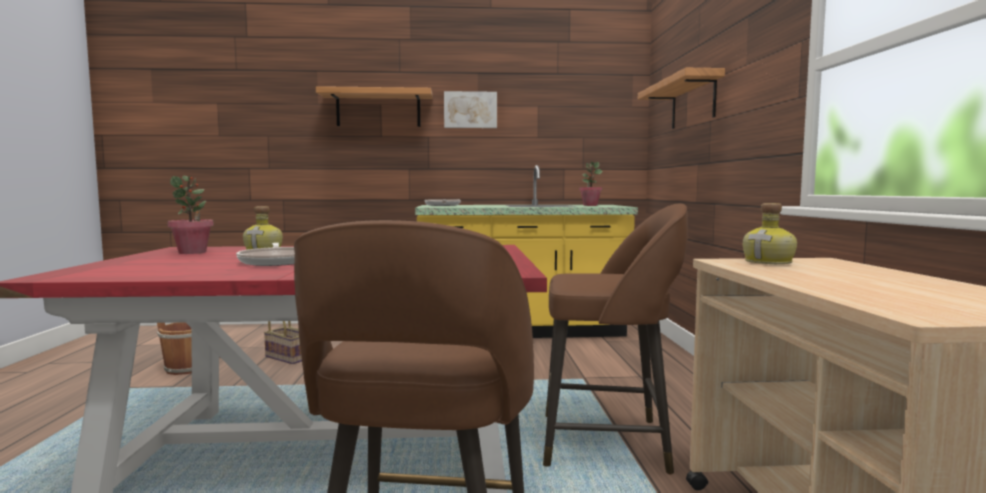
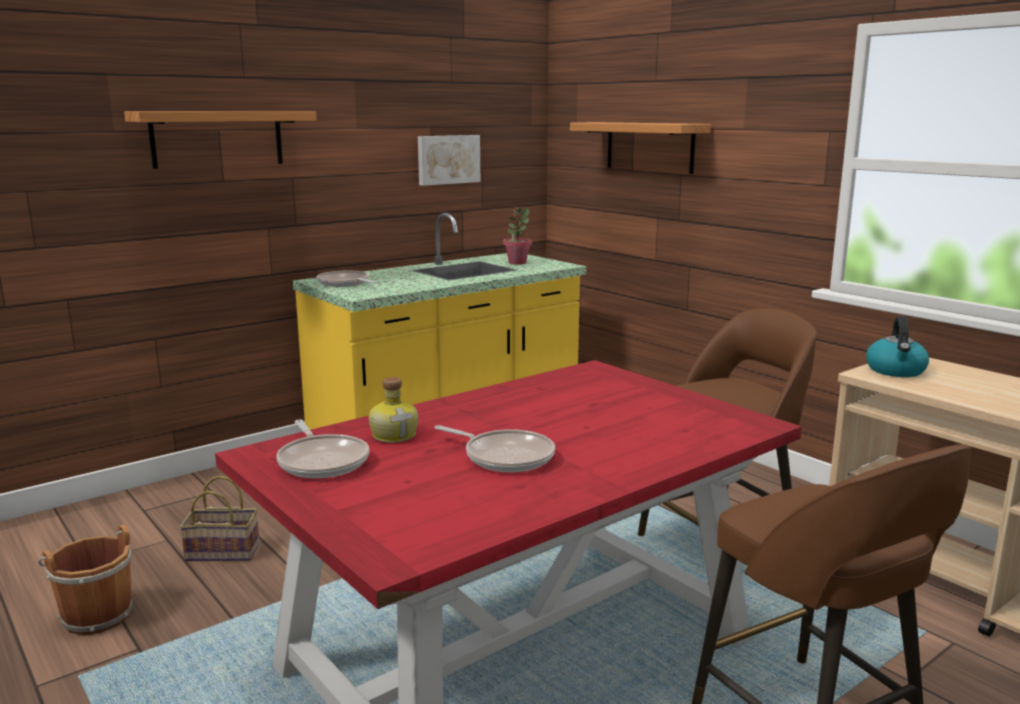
camera: 35 degrees left, 10 degrees up
(193, 252) = (322, 461): potted plant -> frying pan
(470, 110) = (349, 136): picture -> picture (447, 159)
(770, 262) = (896, 371): bottle -> kettle

